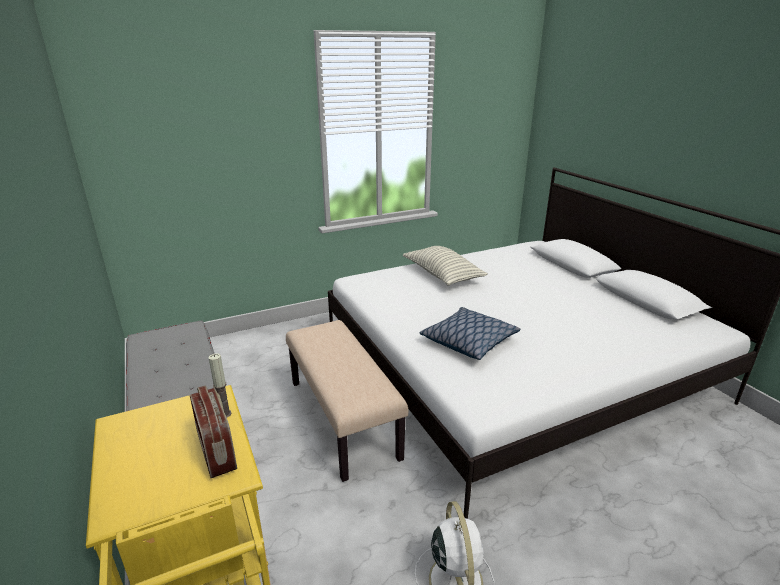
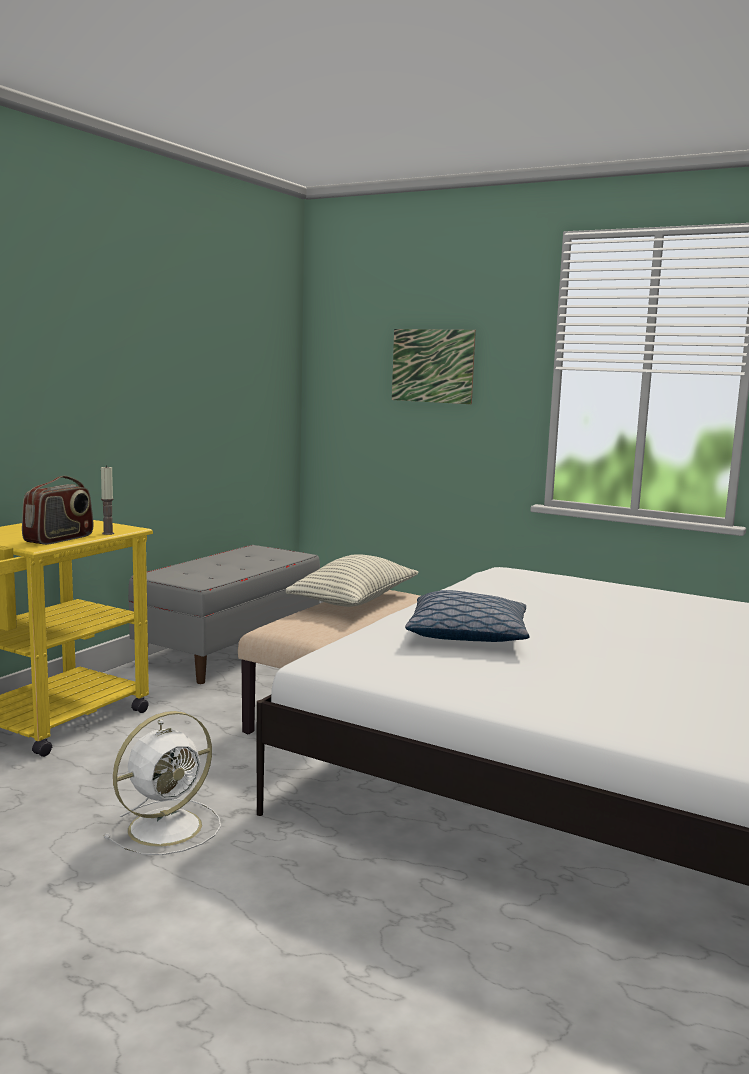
camera: 55 degrees right, 15 degrees down
(223, 141) = (432, 366): none -> picture
(442, 275) = (623, 598): pillow -> pillow (354, 601)

